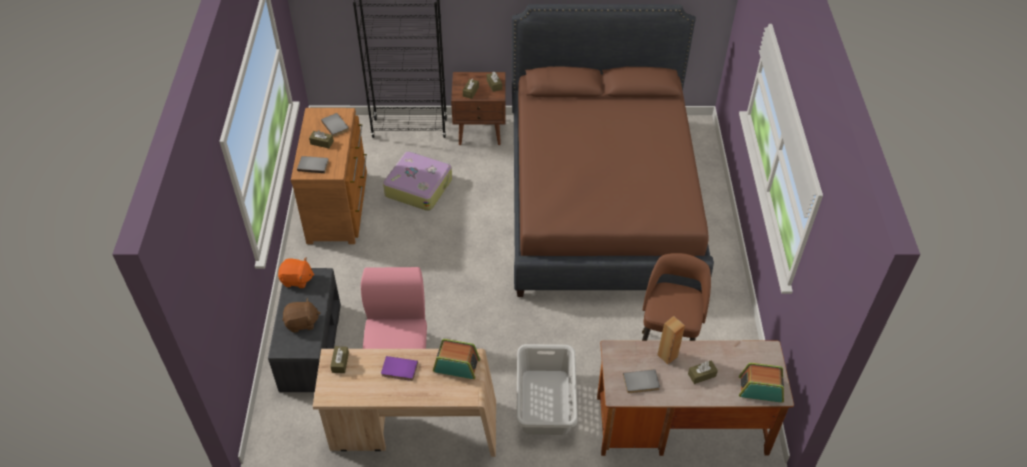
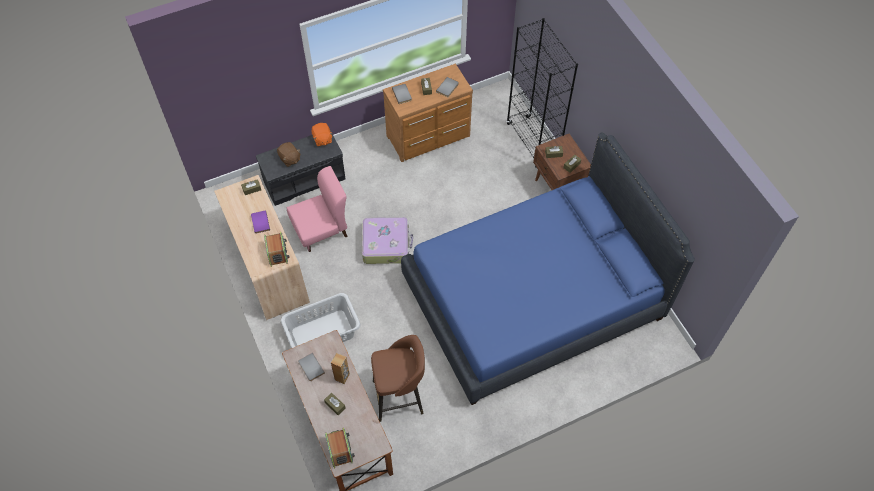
camera: 65 degrees right, 10 degrees up
(418, 187) = (476, 174): suitcase -> suitcase (386, 244)
(601, 201) = (533, 299): brown bed -> blue bed

